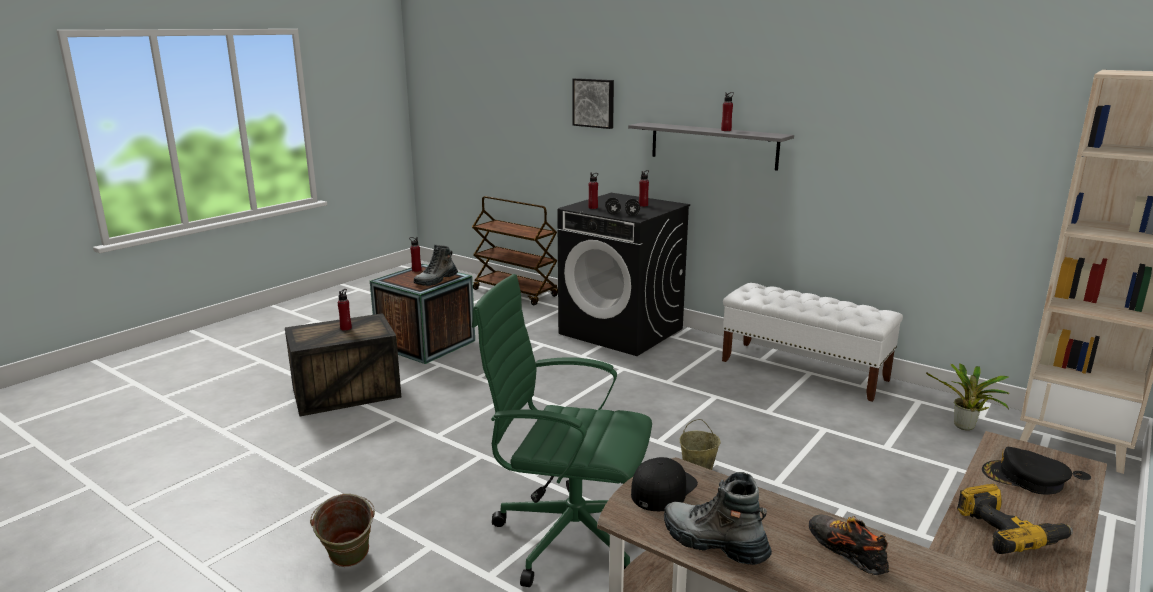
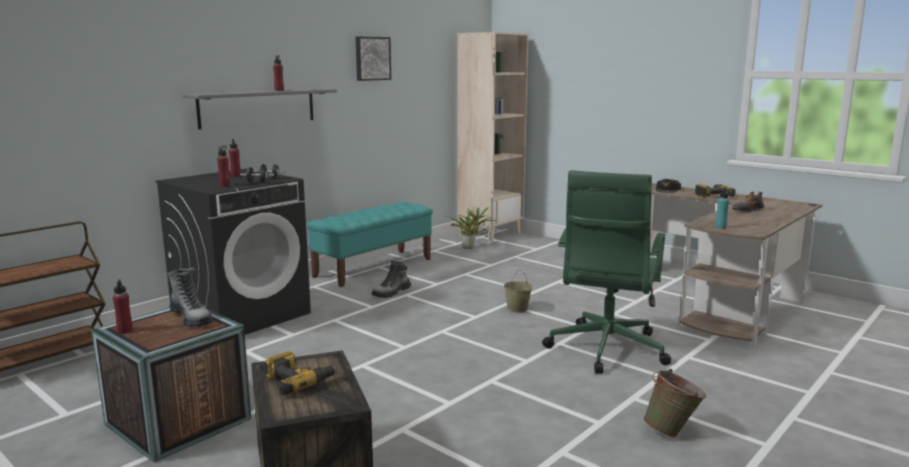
camera: 85 degrees left, 5 degrees down
(346, 328) = (298, 381): red bottle -> power drill
(594, 103) = (112, 78): picture -> picture (372, 58)
(663, 489) = (720, 227): black cap -> turquoise bottle
(713, 543) = (761, 223): boot -> boot (391, 293)
(804, 370) = (374, 267): white bench -> turquoise bench

